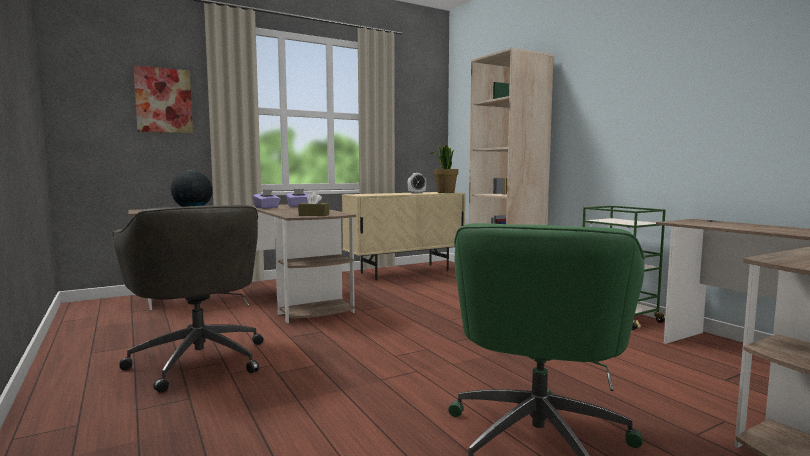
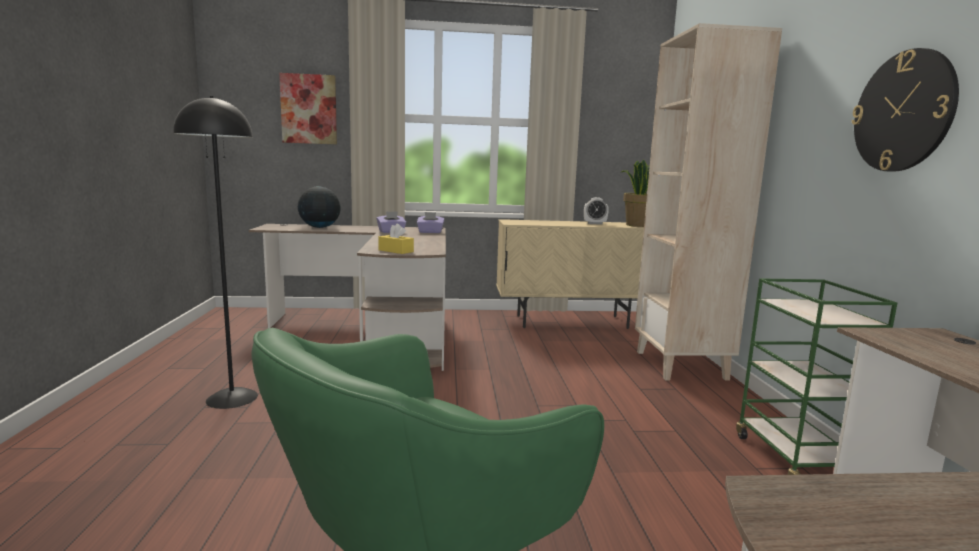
camera: 25 degrees right, 5 degrees up
(199, 359) = (231, 398): grey office chair -> black floor lamp
(313, 215) = (396, 251): brown tissue box -> yellow tissue box
(648, 103) = (903, 111): none -> wall clock

